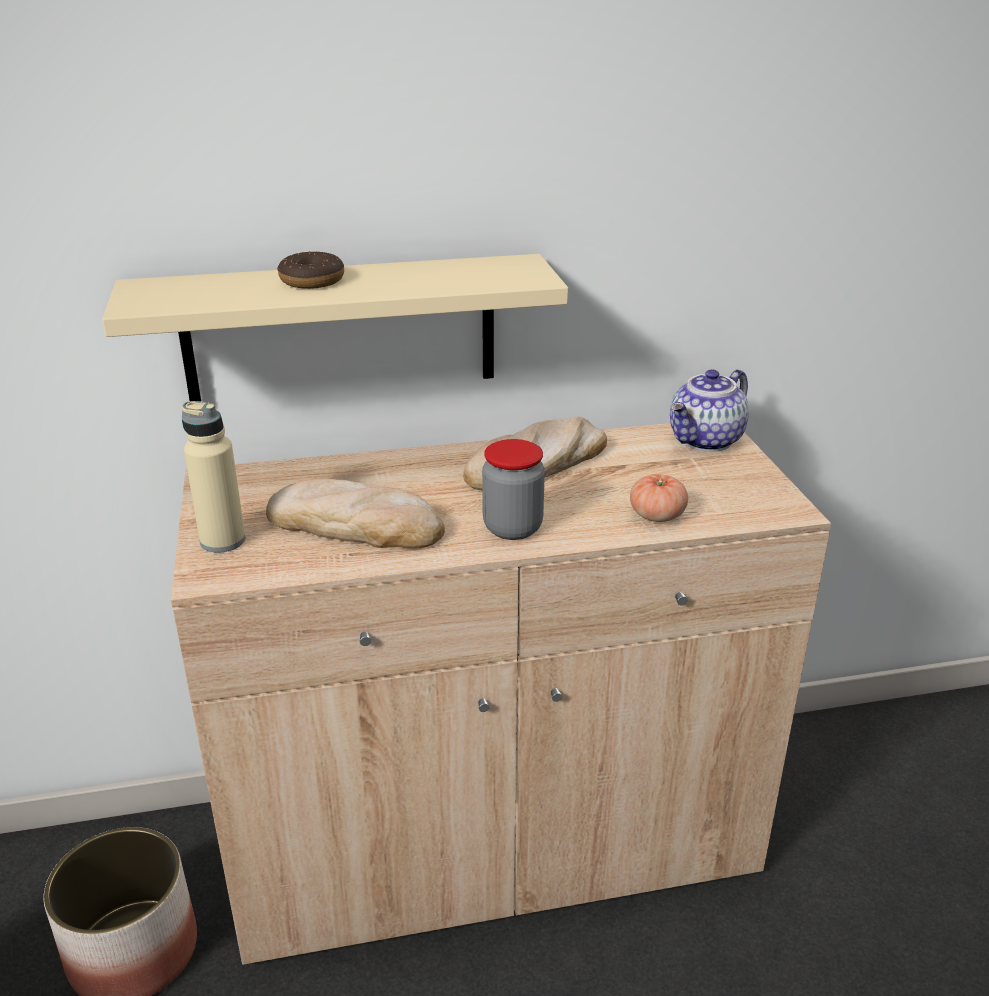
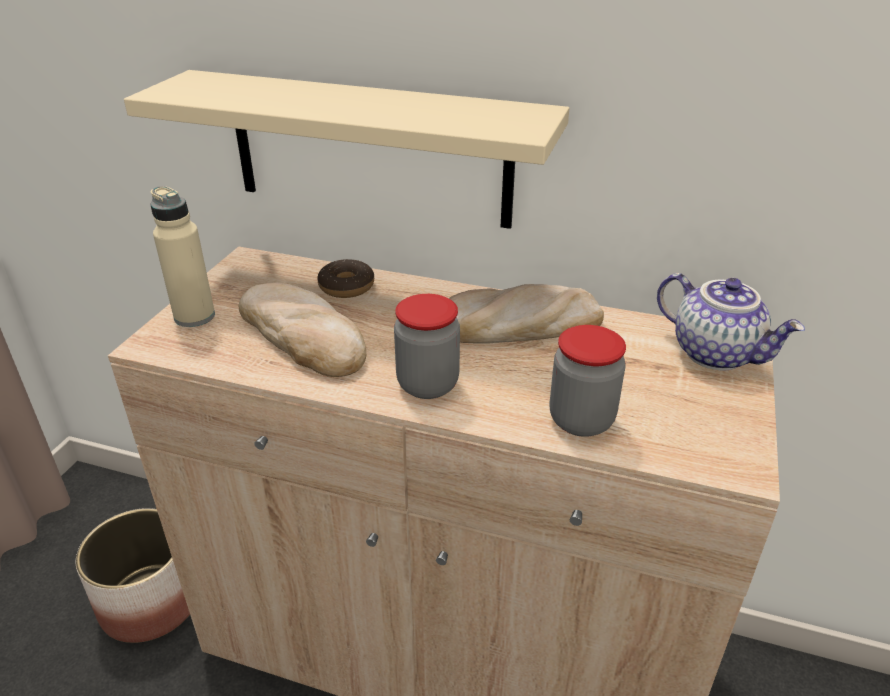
camera: 30 degrees right, 5 degrees up
(312, 281) = (322, 96): donut -> donut (346, 286)
(657, 515) = (581, 420): tomato -> jar
(707, 441) = (717, 353): teapot -> teapot turned 120 degrees counterclockwise

